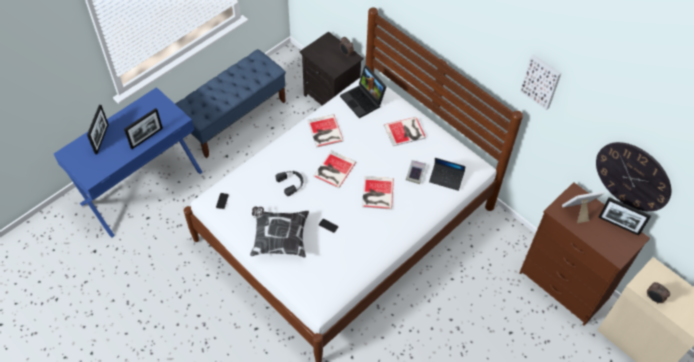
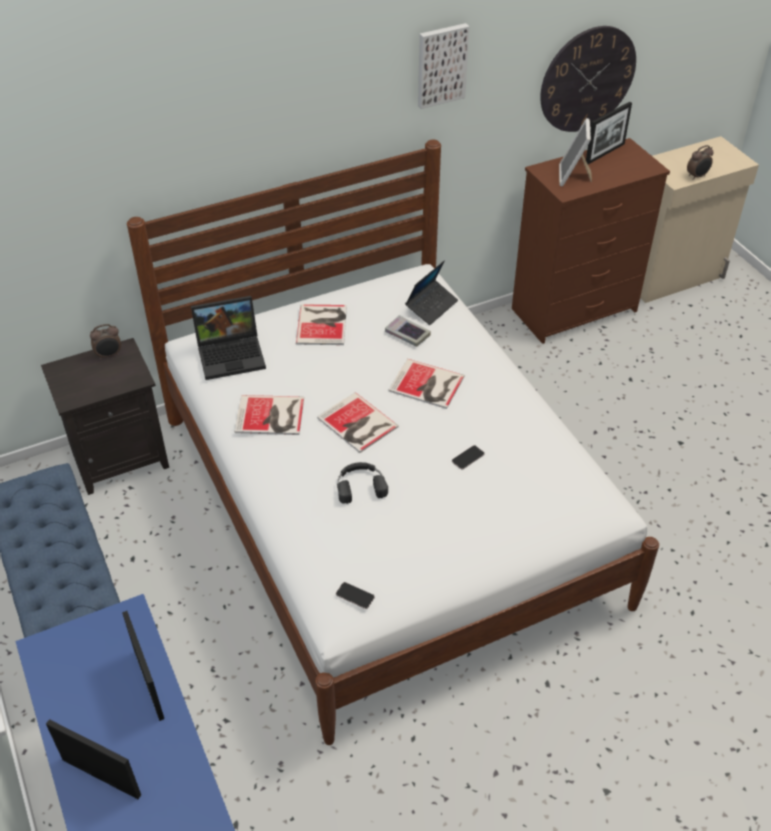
camera: 70 degrees left, 10 degrees down
(279, 238) = (469, 529): pillow -> none

